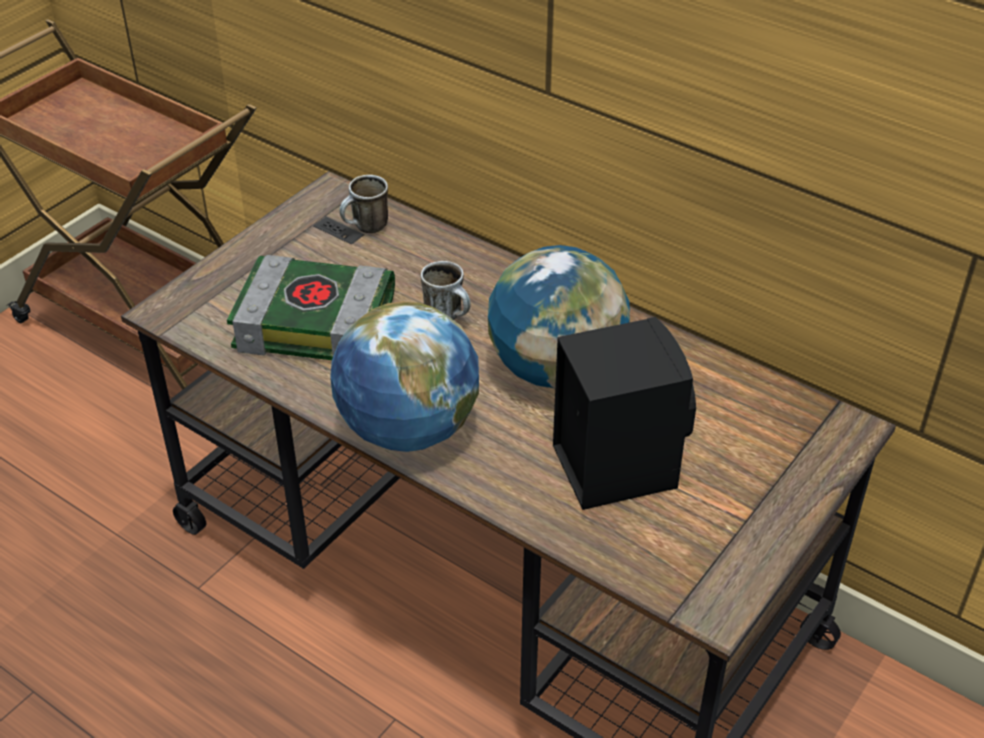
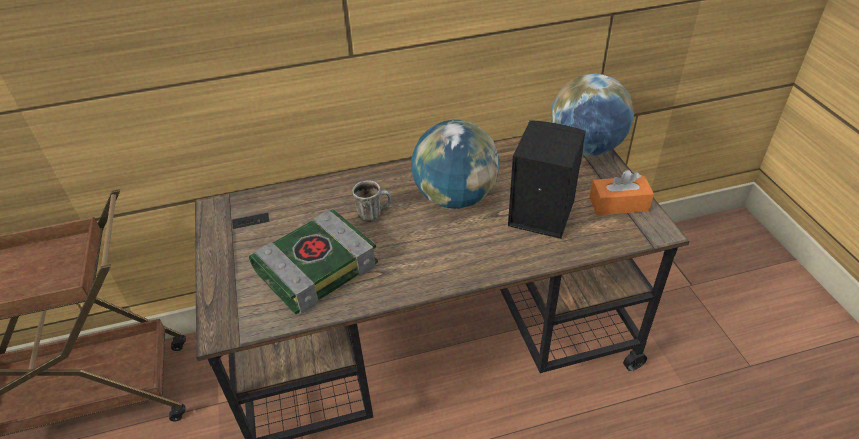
camera: 50 degrees left, 0 degrees up
(366, 229) = (265, 209): mug -> none
(408, 430) = (443, 273): globe -> globe (586, 148)
(726, 540) = (618, 204): none -> orange tissue box

